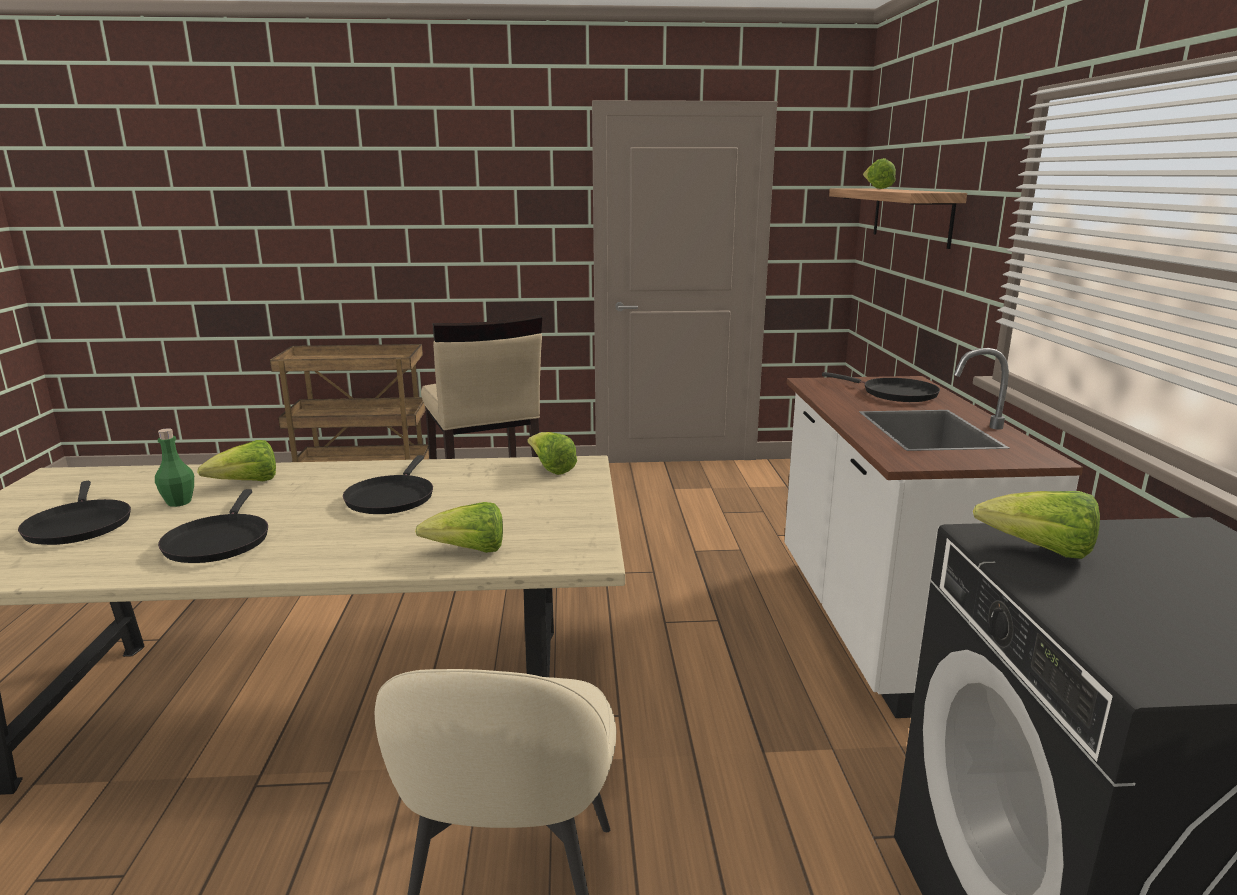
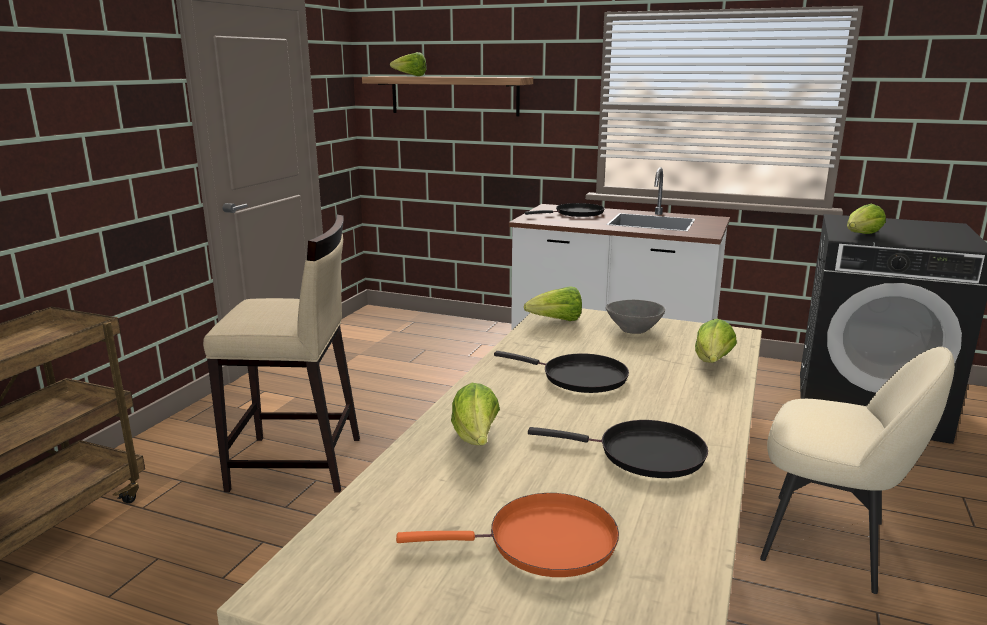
camera: 65 degrees left, 0 degrees up
(78, 525) = (543, 542): black frying pan -> orange frying pan
(179, 502) = (509, 477): green bottle -> none
(552, 503) = (633, 330): none -> grey bowl

